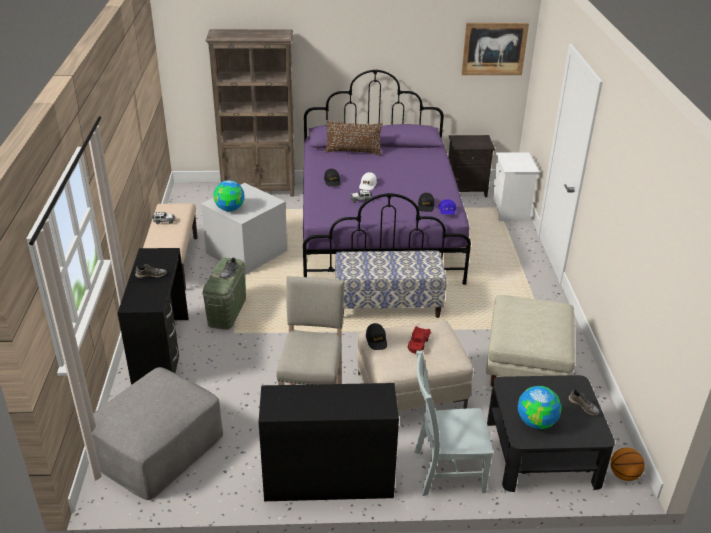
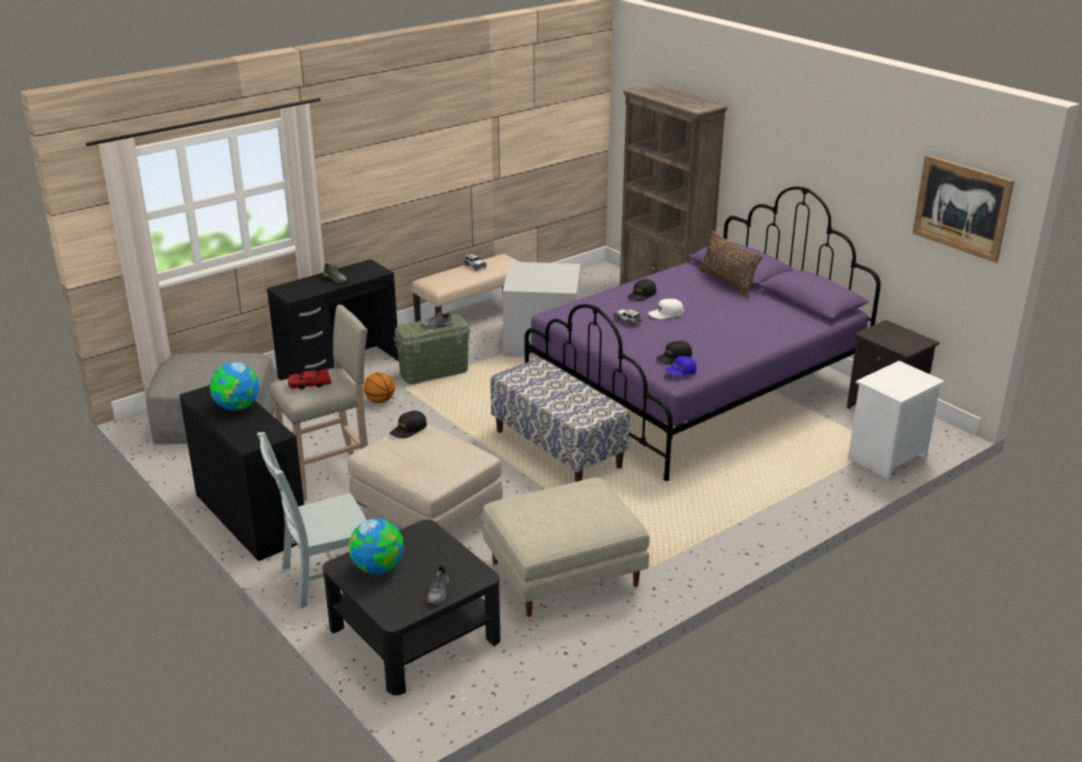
camera: 55 degrees right, 5 degrees down
(230, 209) = (520, 276): globe -> globe (237, 407)
(418, 343) = (430, 453): red toy car -> red toy car (310, 384)
(445, 471) = (323, 578): grey chair -> grey chair turned 75 degrees counterclockwise
(623, 475) = (433, 707): basketball -> basketball (380, 401)

